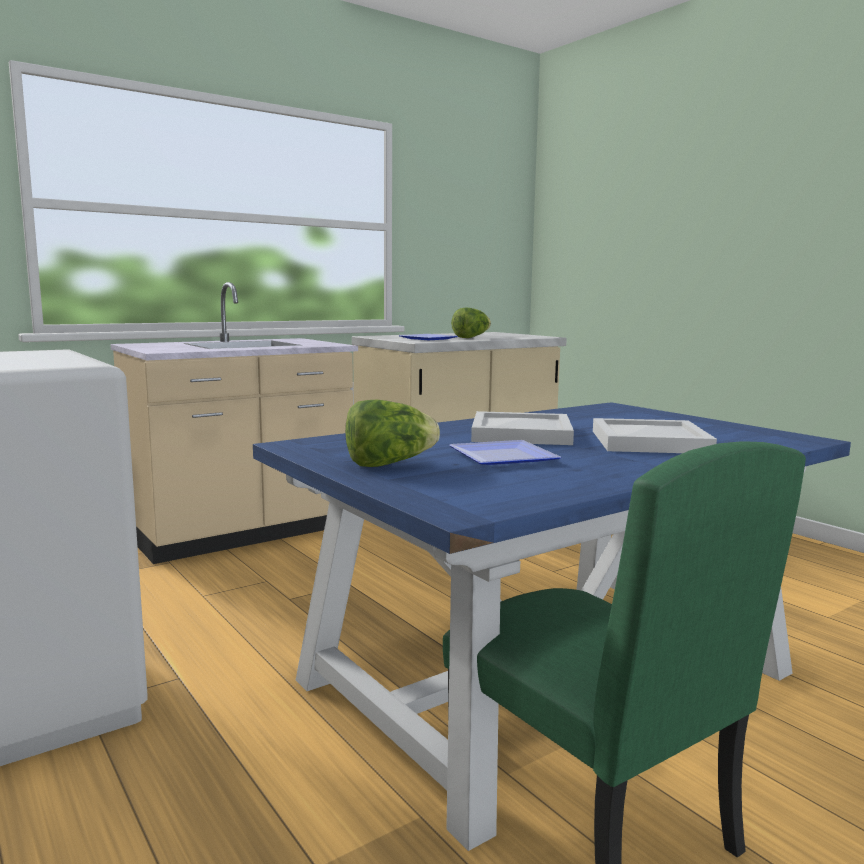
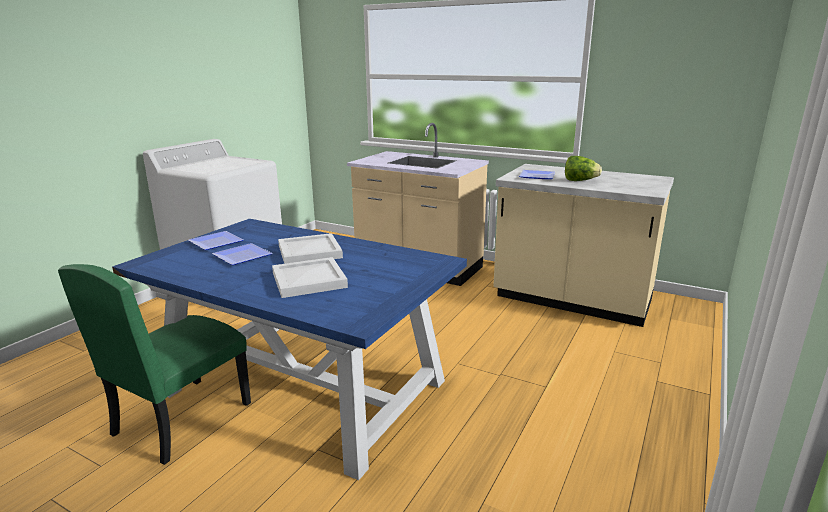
camera: 65 degrees right, 10 degrees up
(388, 464) = (217, 242): lettuce -> plate

